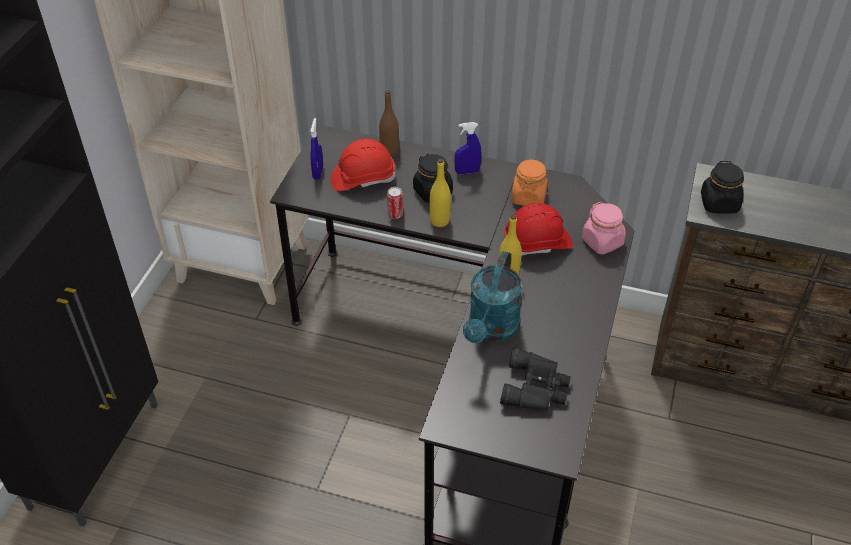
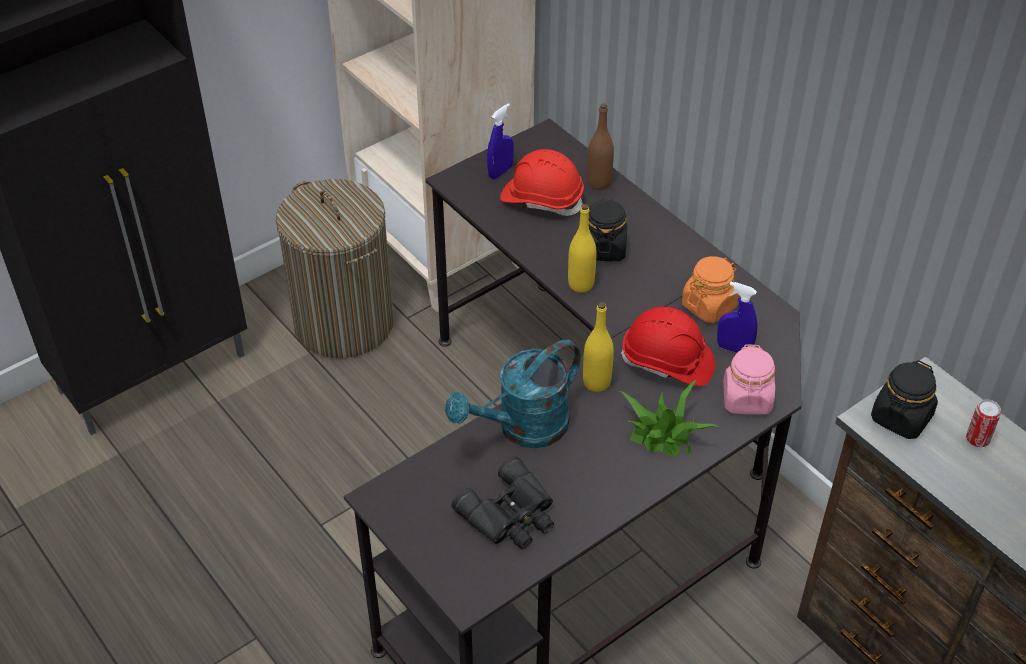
camera: 35 degrees right, 0 degrees up
(214, 345) = (344, 323): none -> laundry basket
(395, 214) = (539, 254): can -> can (977, 439)
(467, 171) = (665, 244): blue spray bottle -> blue spray bottle (734, 349)
(576, 287) = (664, 434): none -> potted plant

